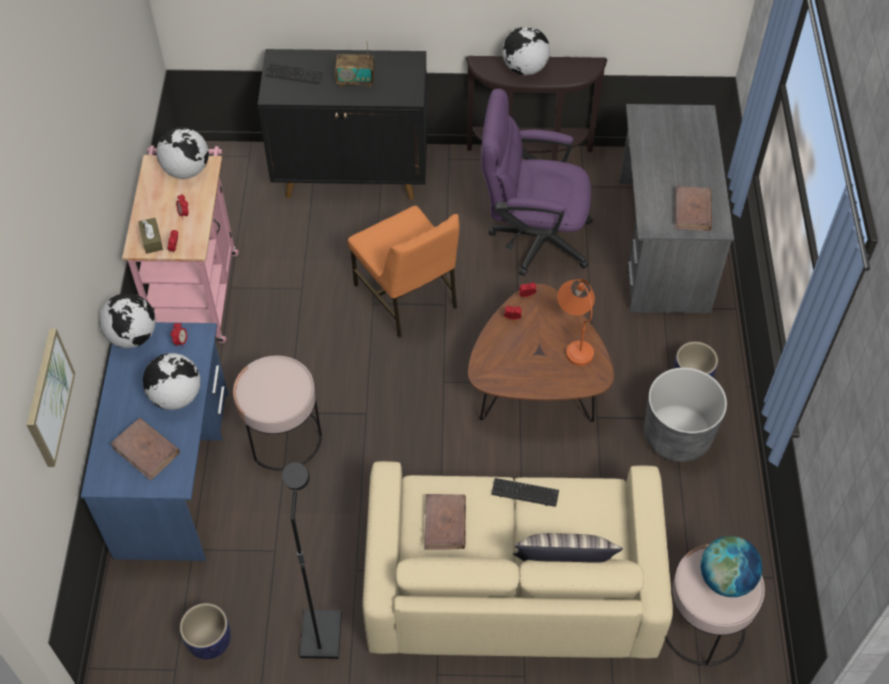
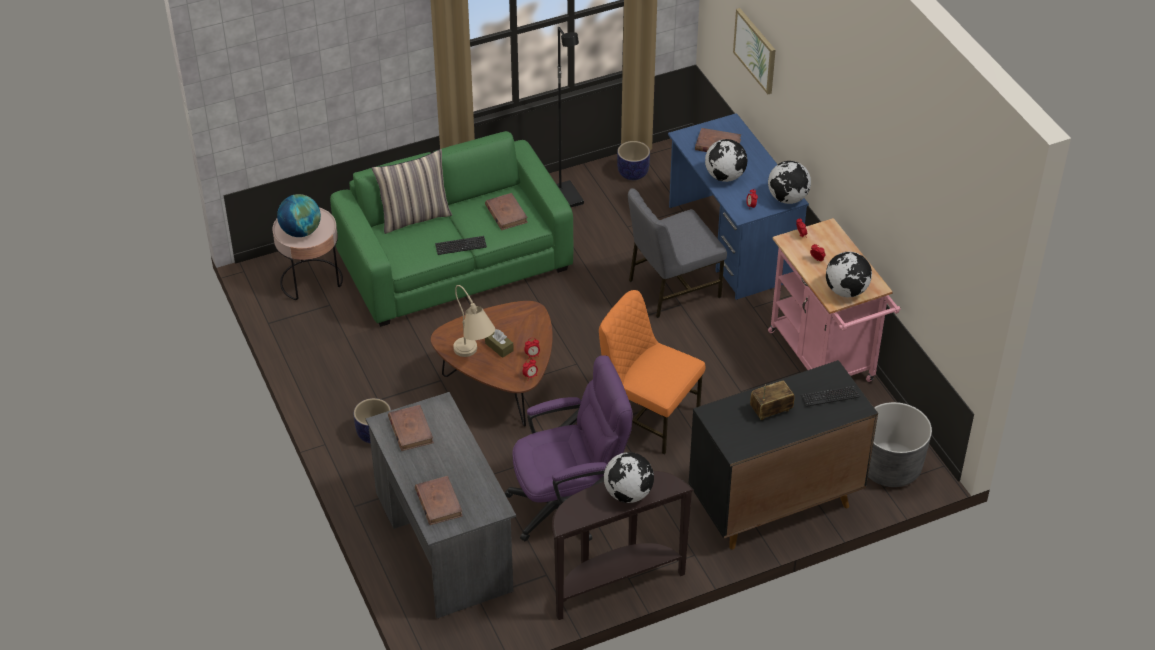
camera: 155 degrees right, 10 degrees down
(152, 240) = (823, 235): brown tissue box -> brown tissue box (499, 347)
(283, 437) = (672, 288): pink side table -> grey chair
(511, 583) = (454, 261): beige sofa -> green sofa
(575, 339) = (474, 358): orange table lamp -> beige table lamp
(677, 435) = (371, 388): grey planter -> grey planter (890, 467)
(691, 135) = (438, 502): none -> brown book

